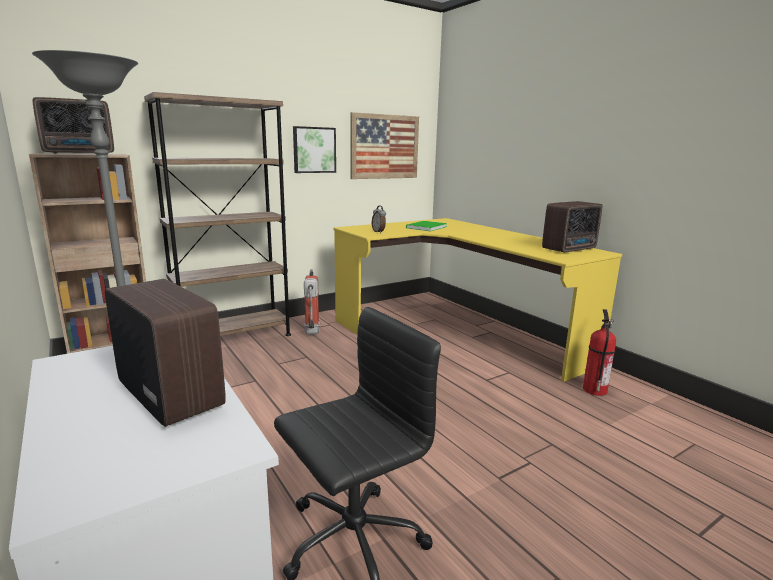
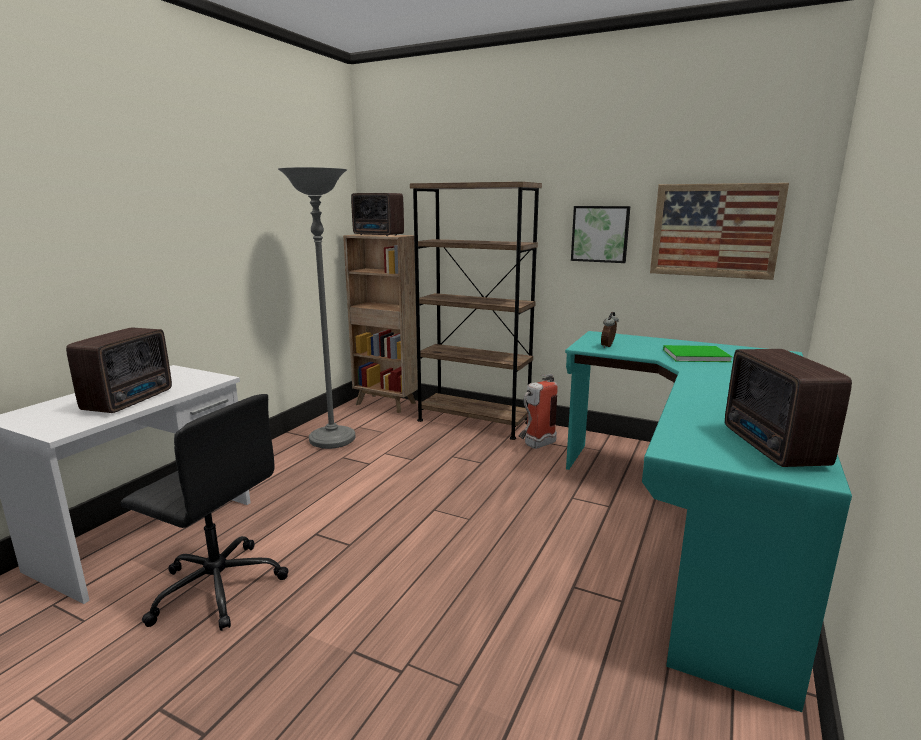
camera: 60 degrees right, 0 degrees up
(458, 331) = (688, 525): yellow desk -> turquoise desk
(570, 249) = (773, 448): radio -> radio turned 60 degrees clockwise
(594, 389) = (684, 711): fire extinguisher -> none

